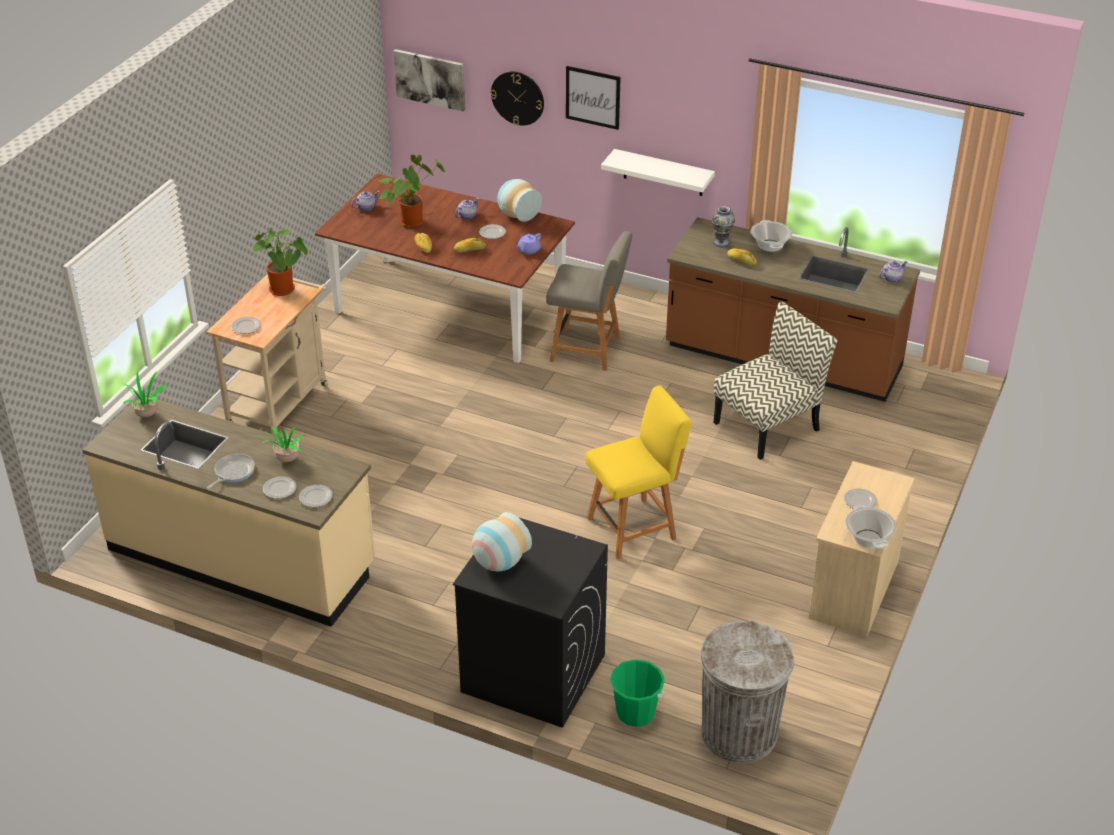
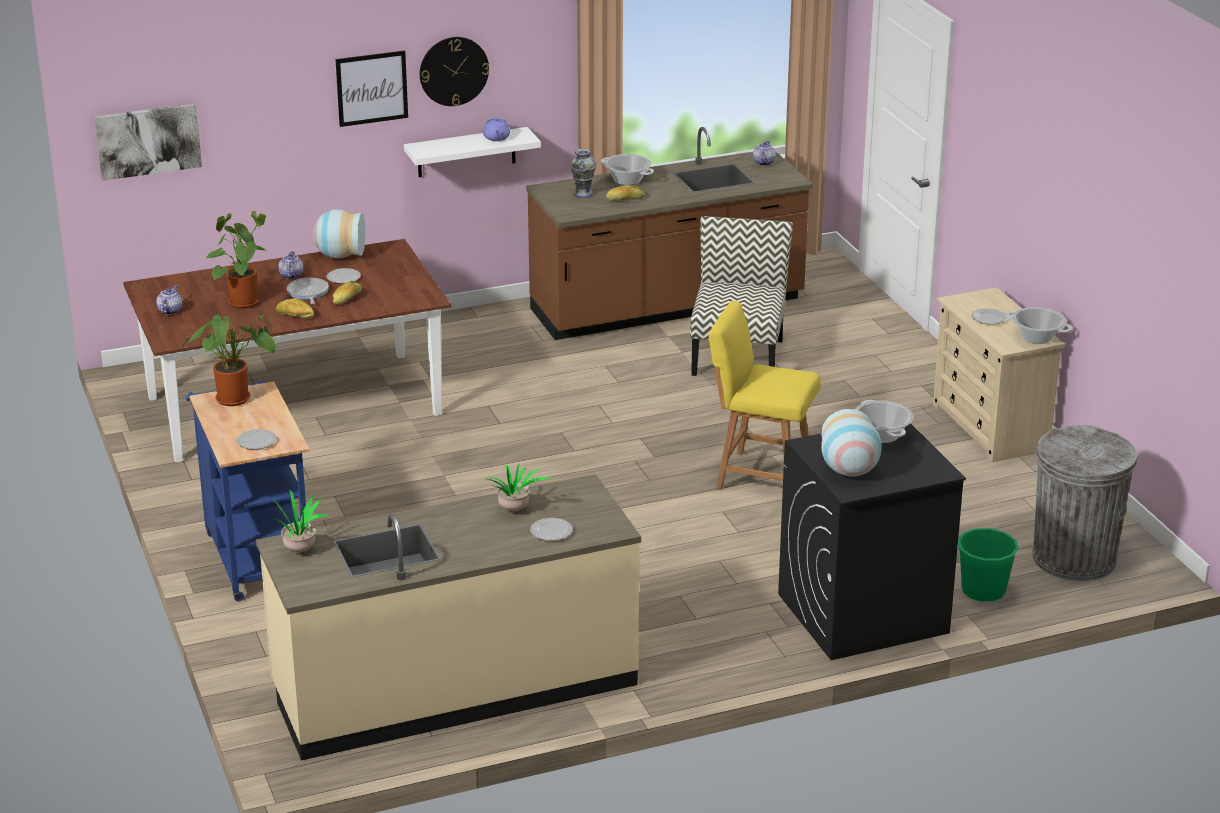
camera: 45 degrees left, 10 degrees down
(233, 472) = (481, 544): frying pan -> frying pan (308, 293)
(281, 401) = (256, 555): beige cart -> blue cart
(316, 497) = (597, 519): plate -> none
(517, 98) = (273, 123): wall clock -> wall clock (454, 71)
(528, 250) = (405, 276): purple teapot -> purple teapot (496, 138)
(567, 549) = (882, 435): none -> cooking pot
(588, 349) = (488, 376): grey chair -> none
(634, 527) = (760, 476): yellow chair -> yellow chair turned 90 degrees counterclockwise

